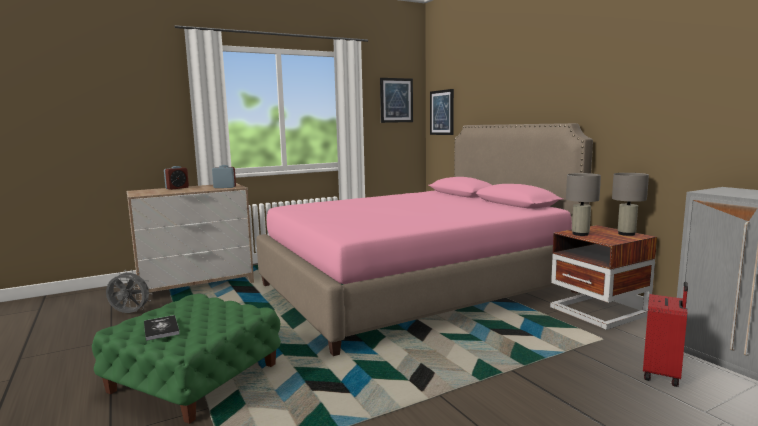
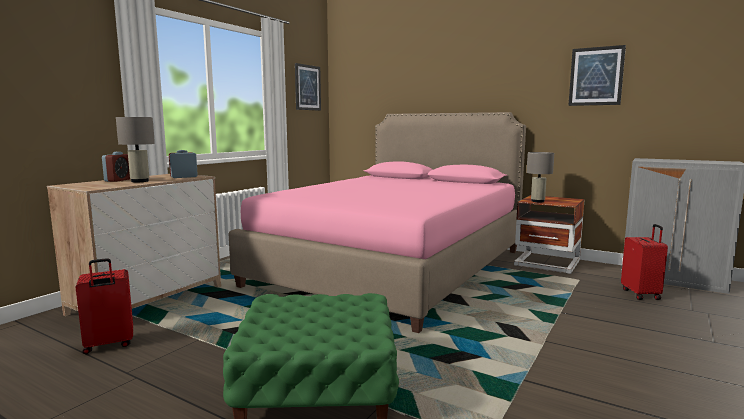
camera: 30 degrees left, 0 degrees up
(129, 313) = (109, 345): grey fan -> red suitcase
(161, 328) = (303, 332): book -> none
(442, 112) = (352, 102): picture -> picture (596, 76)
(626, 234) = (563, 199): grey table lamp -> grey table lamp (139, 181)

